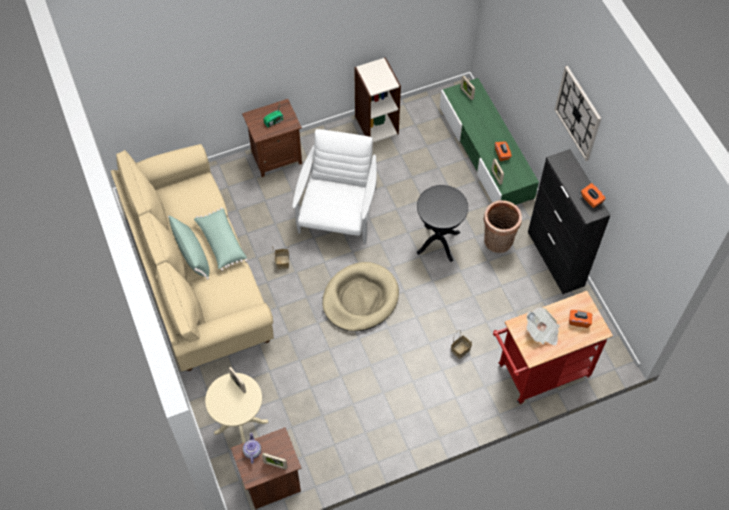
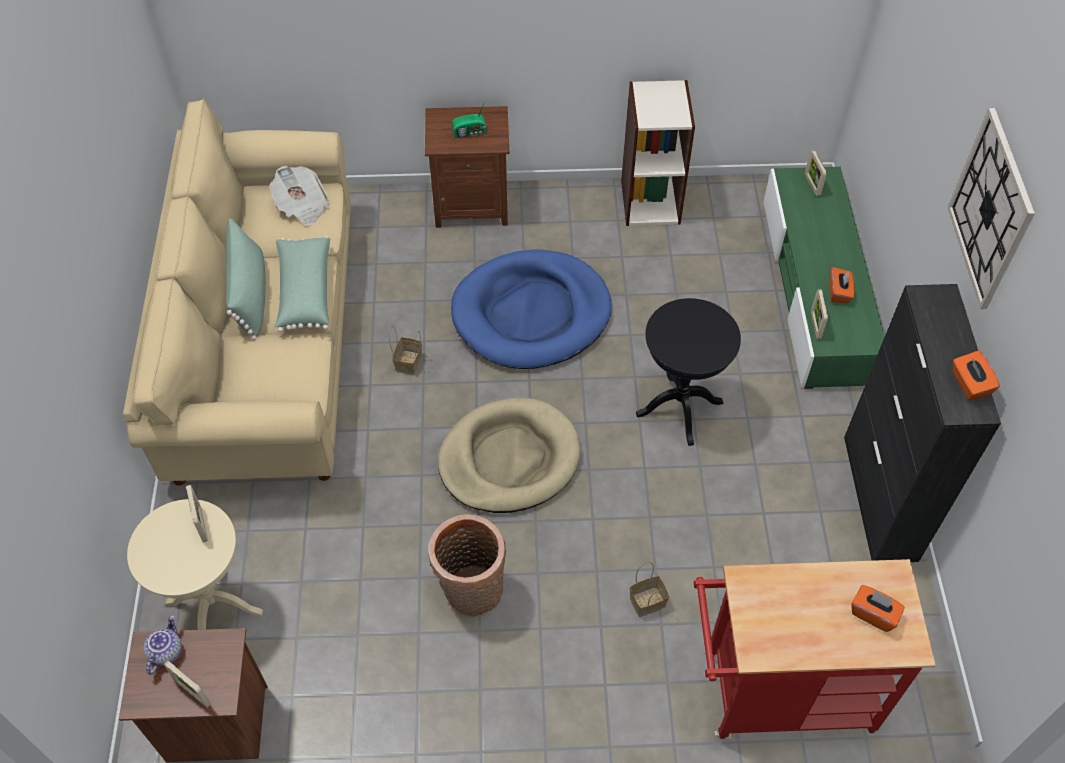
camera: 20 degrees right, 5 degrees down
(338, 213) = (531, 313): white armchair -> blue dog bed
(497, 242) = (783, 439): basket -> basket (471, 594)
(542, 332) = (790, 610): newspaper -> newspaper (302, 206)

